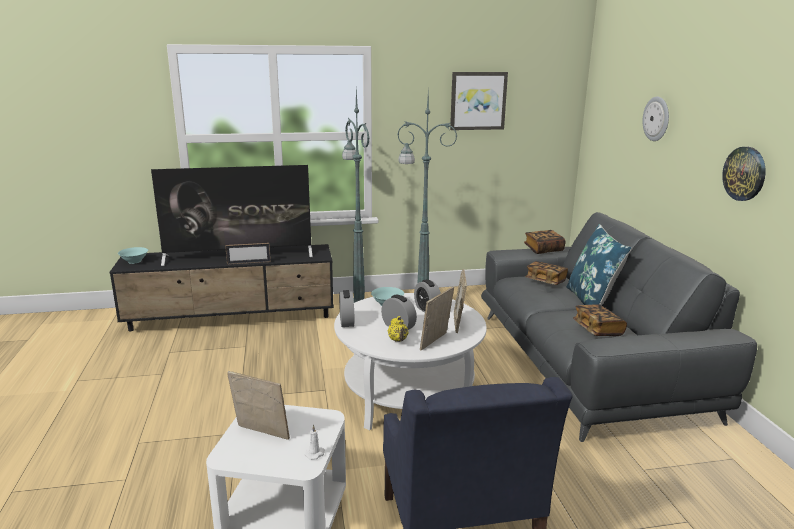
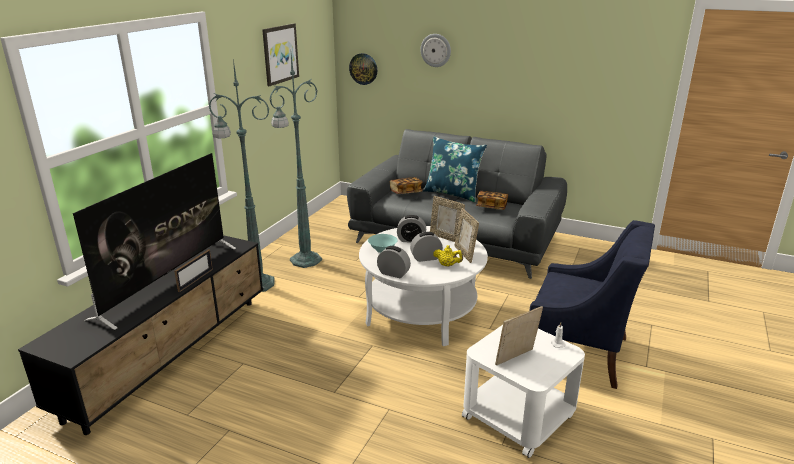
camera: 55 degrees left, 5 degrees up
(134, 261) = (65, 345): turquoise bowl -> none
(543, 249) = (377, 170): book -> none
(744, 173) = (531, 79): wall clock -> wall clock (363, 69)

